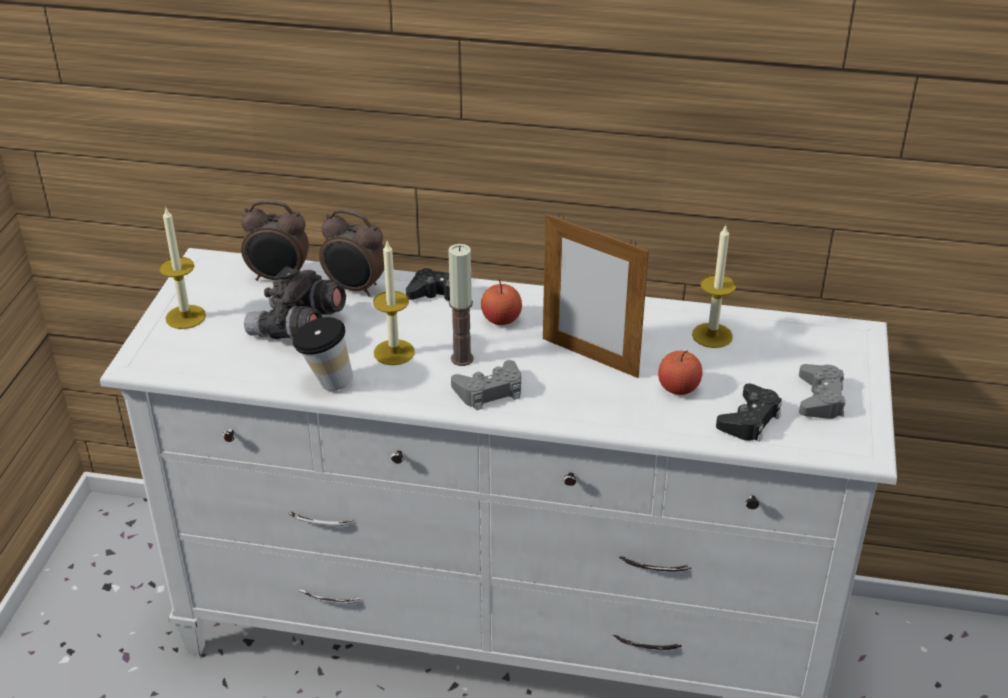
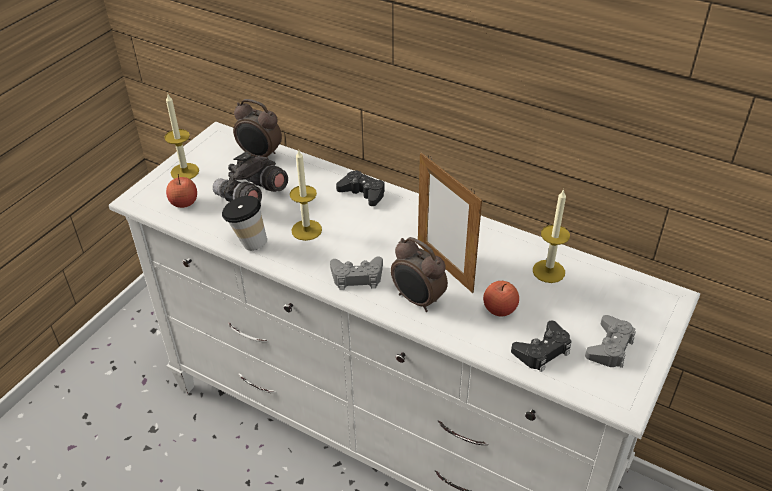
camera: 20 degrees right, 5 degrees up
(355, 288) = (306, 175): alarm clock -> alarm clock (417, 300)
(462, 359) = (351, 246): candle -> none
(501, 319) = (395, 221): apple -> apple (184, 203)

